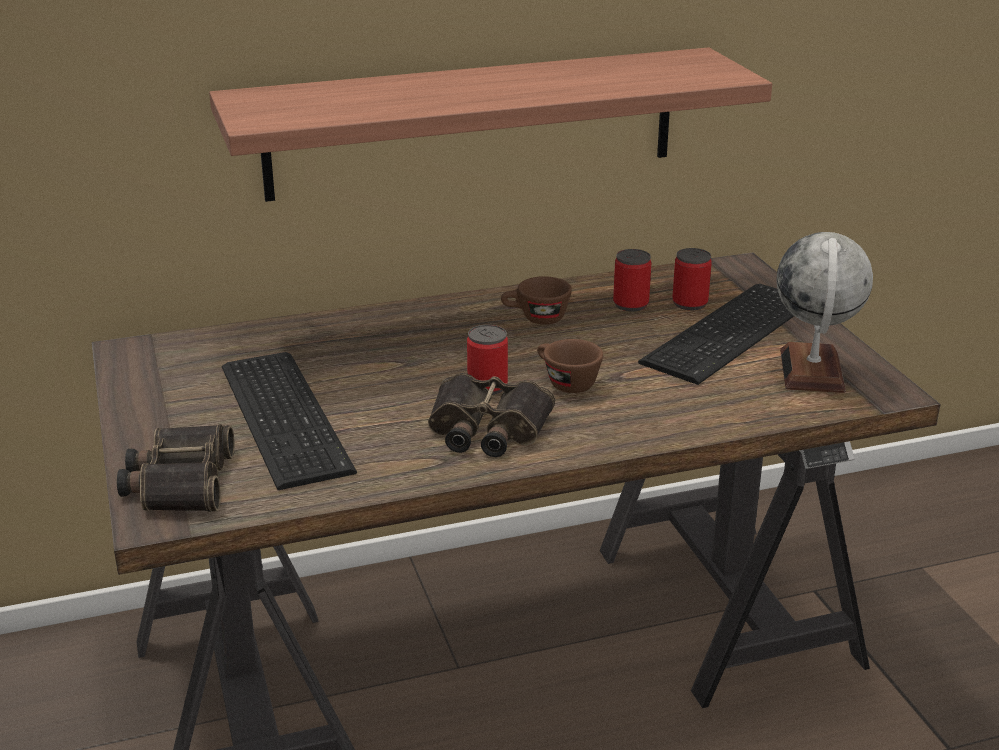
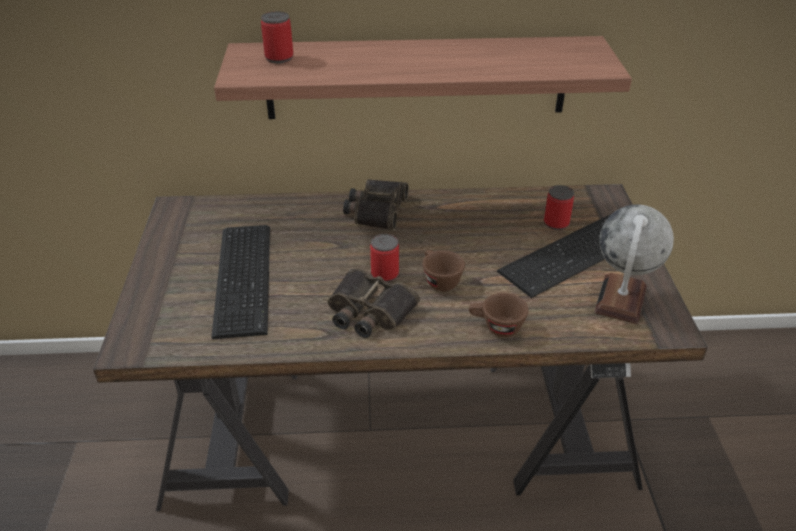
camera: 15 degrees right, 10 degrees up
(179, 482) = (156, 320): binoculars -> binoculars (376, 210)
(535, 318) = (442, 220): brown cup -> brown cup (496, 327)
(630, 304) = (513, 218): can -> can (279, 58)

